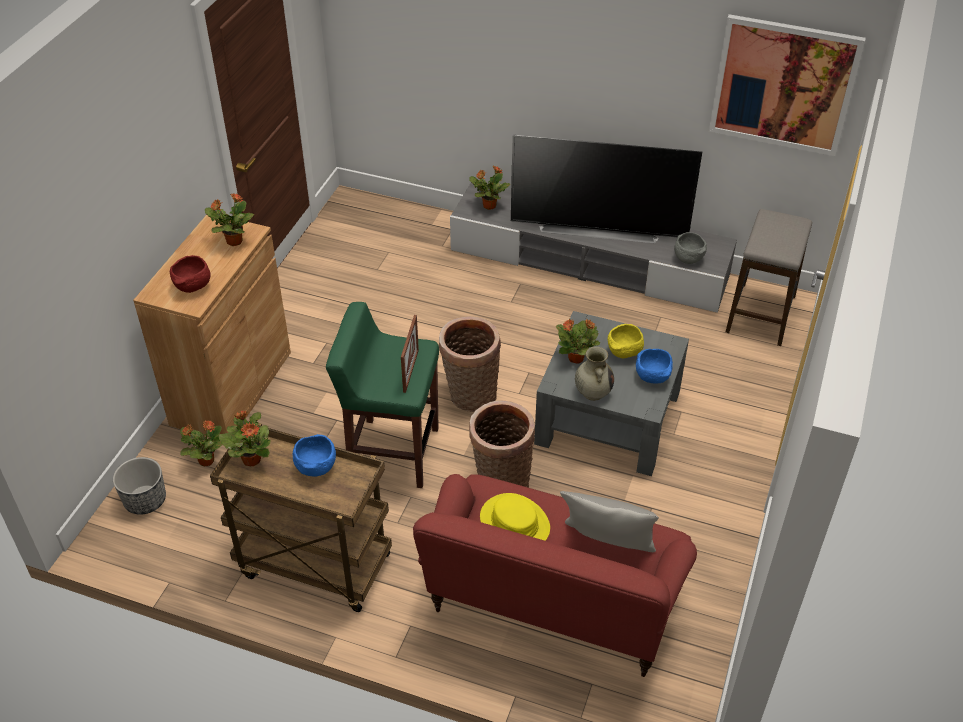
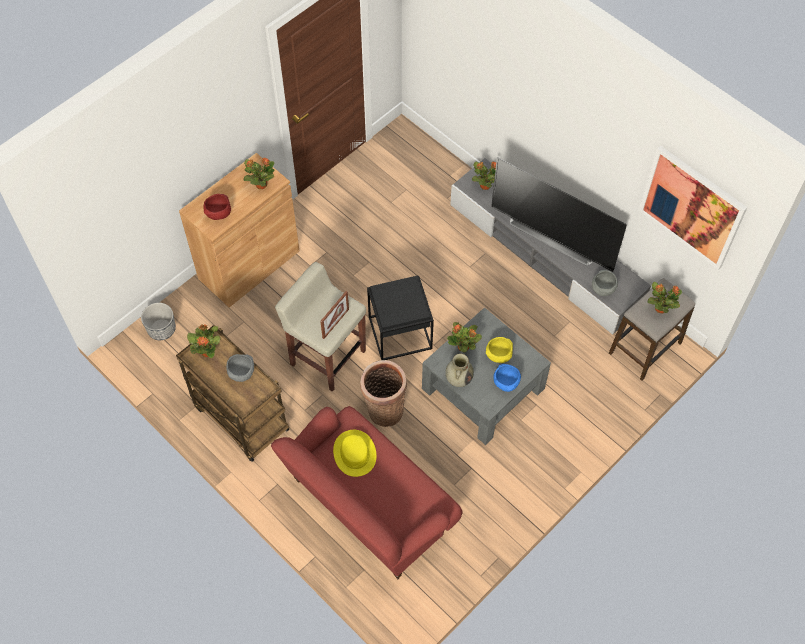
camera: 25 degrees right, 15 degrees up
(205, 460) = (209, 315): potted plant -> potted plant (660, 308)
(316, 467) = (241, 373): blue bowl -> grey bowl
(392, 452) = (327, 357): green stool -> beige stool
(470, 396) = (399, 333): basket -> black side table
(606, 547) = (401, 494): grey pillow -> none

